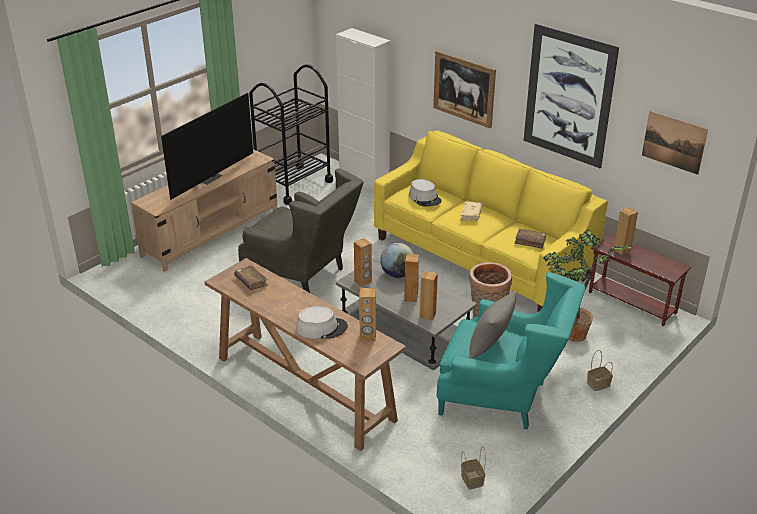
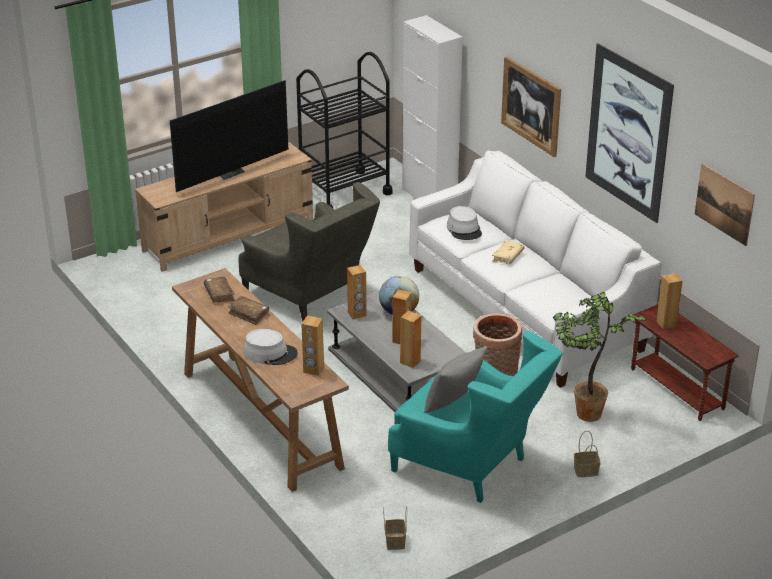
camera: 15 degrees right, 0 degrees up
(482, 257) = (525, 309): yellow sofa -> white sofa
(530, 241) = (560, 297): brown book -> brown book (249, 314)

